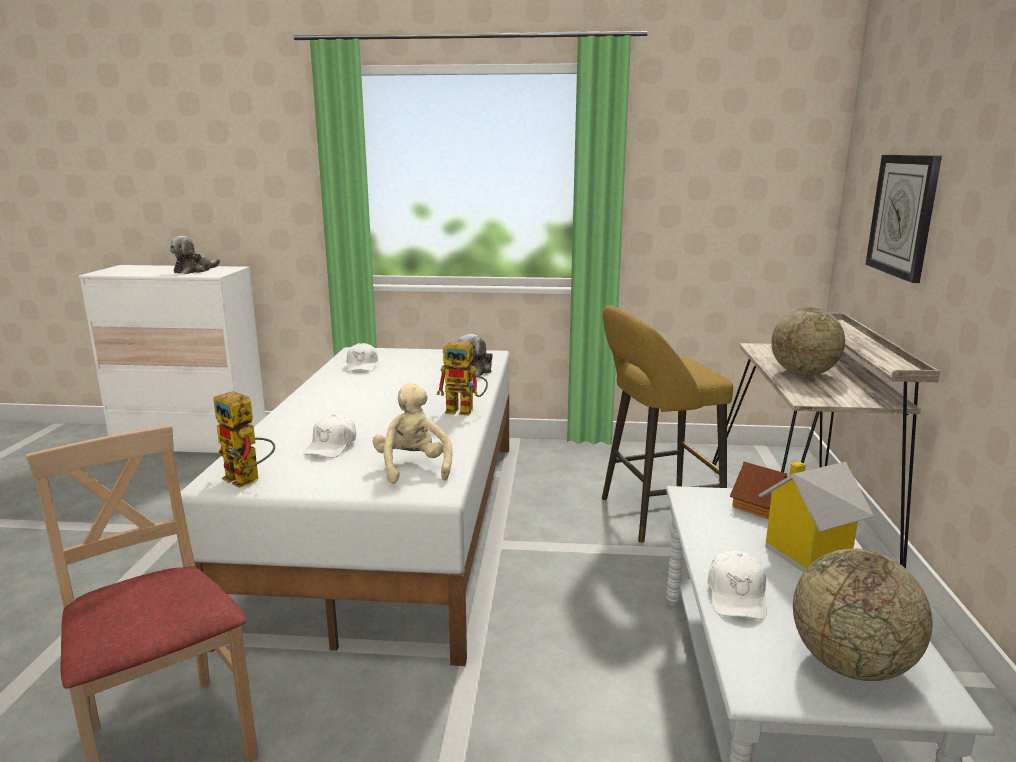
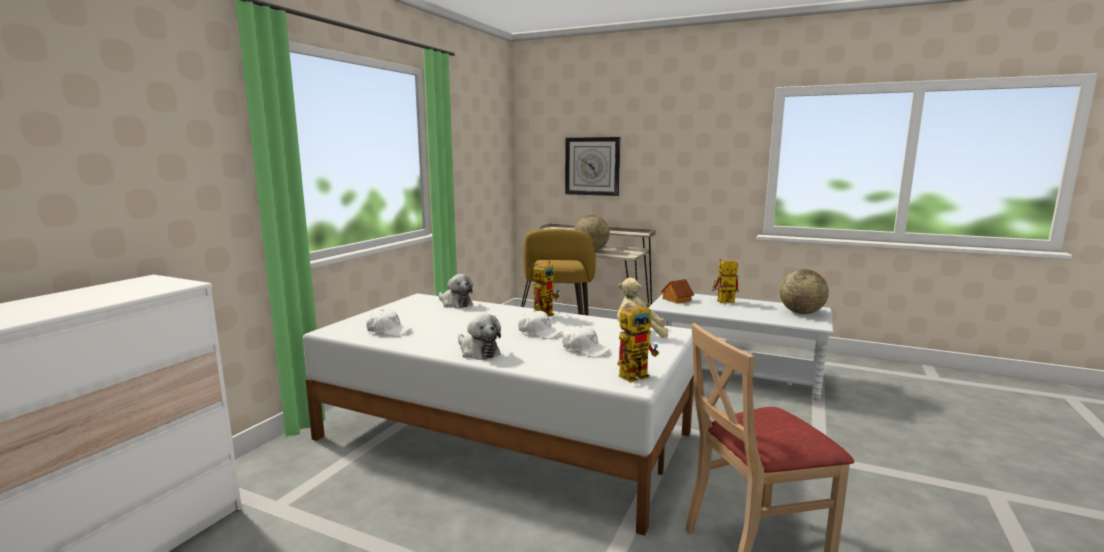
camera: 70 degrees left, 5 degrees down
(194, 270) = (118, 290): plush toy -> plush toy (478, 352)
(737, 596) = (755, 316): white cap -> white cap (539, 332)
(807, 553) = (722, 302): toy house -> toy robot

